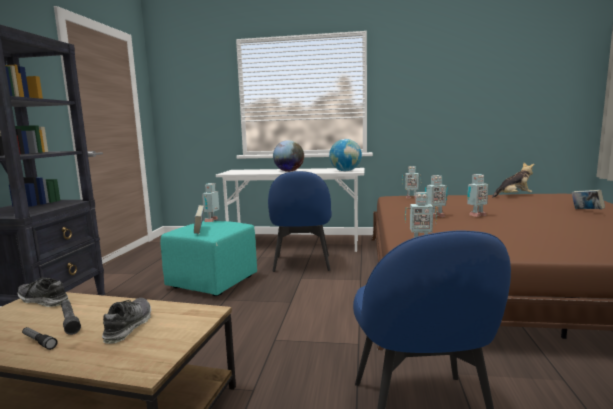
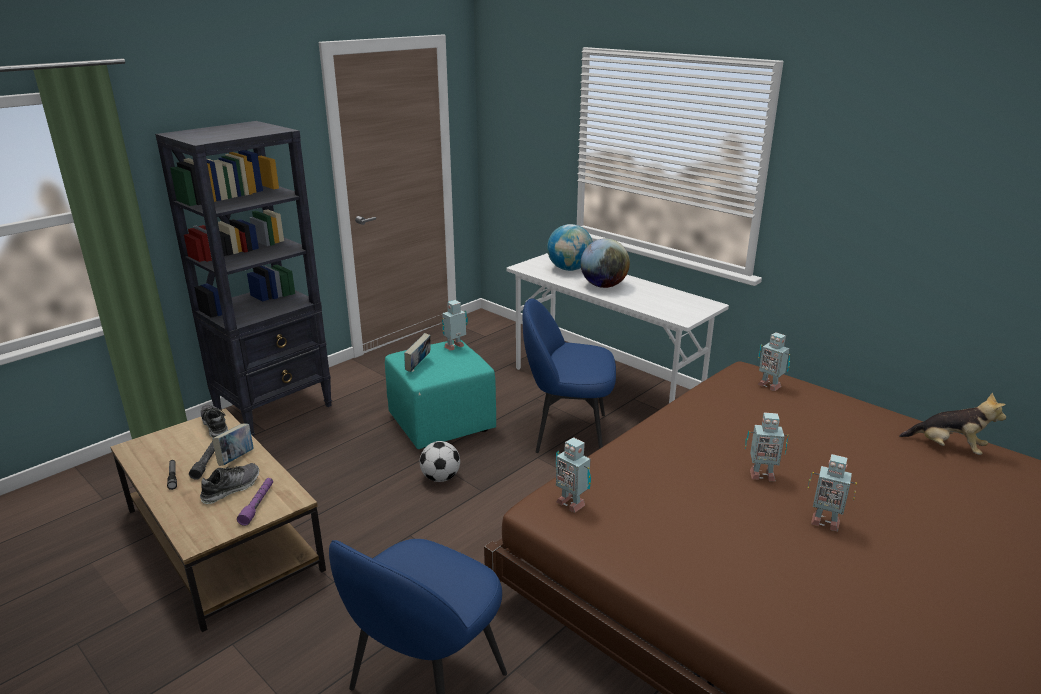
camera: 35 degrees right, 15 degrees up
(176, 325) = (258, 504): none -> purple flashlight
(252, 305) = (440, 478): none -> football
(301, 264) = (568, 432): blue chair -> blue chair turned 60 degrees clockwise
(345, 171) = (674, 312): globe -> globe (569, 269)
(435, 216) = (703, 451): toy robot -> toy robot (824, 521)
(586, 211) = (981, 541): book -> book (236, 458)

